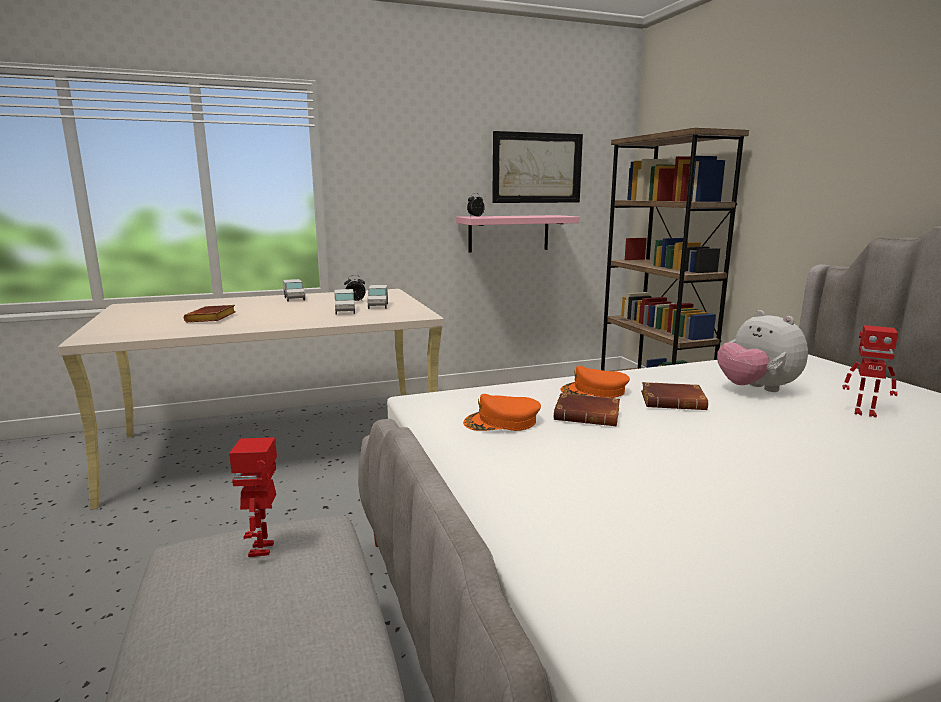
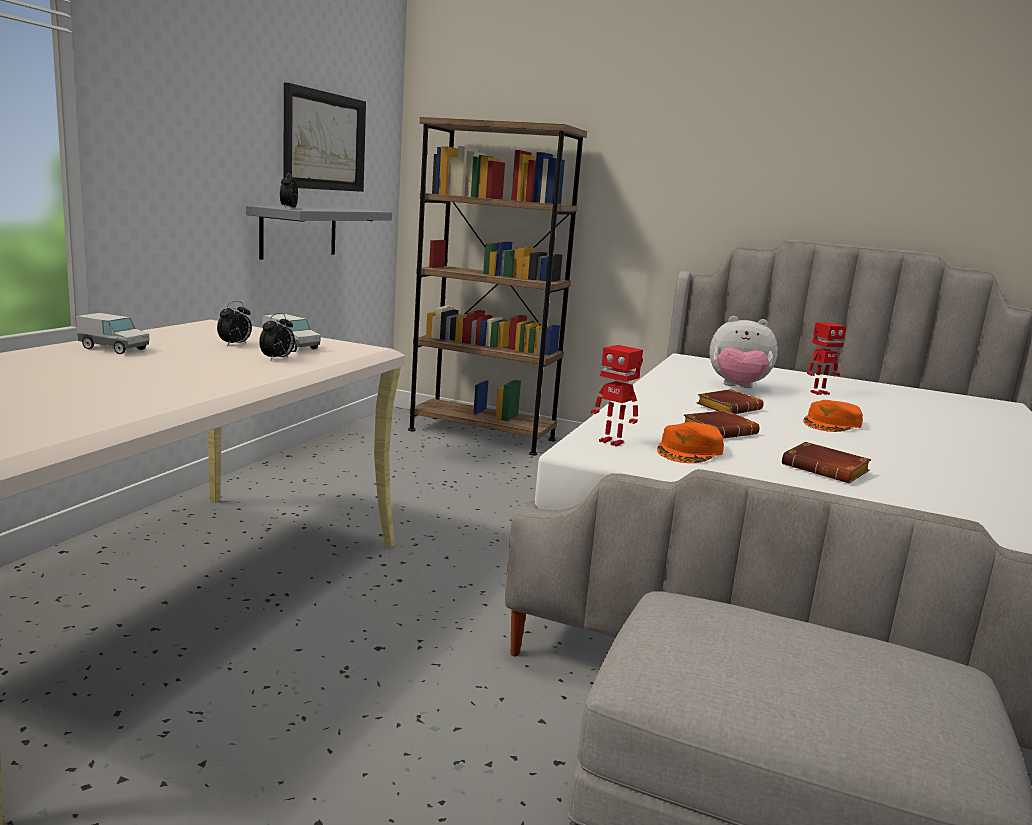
camera: 50 degrees left, 0 degrees up
(212, 319) = (112, 396): brown book -> brown book (827, 470)
(263, 549) = (717, 634): toy robot -> toy robot (612, 442)
(345, 311) = (277, 359): toy truck -> alarm clock
(508, 233) = (299, 231): pink shelf -> grey shelf
(594, 391) = (664, 411): orange cap -> orange cap (832, 424)

